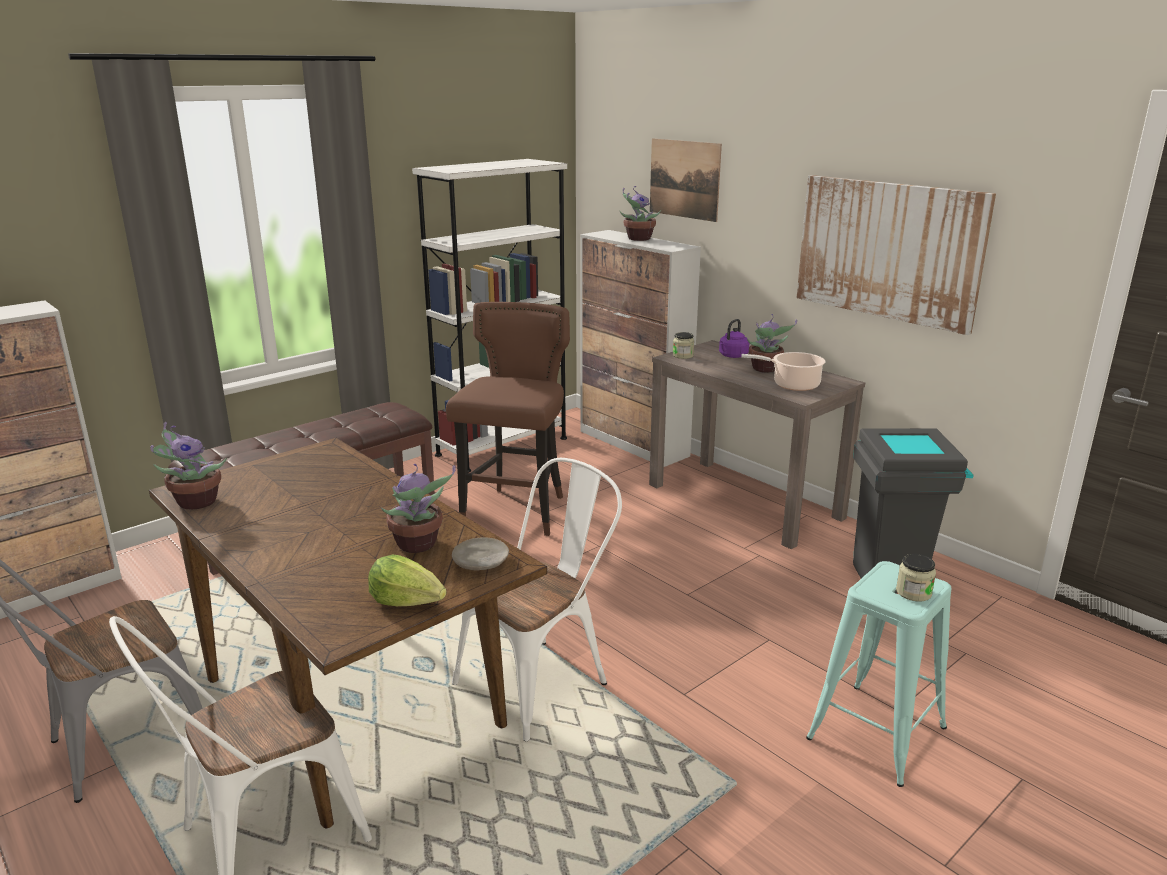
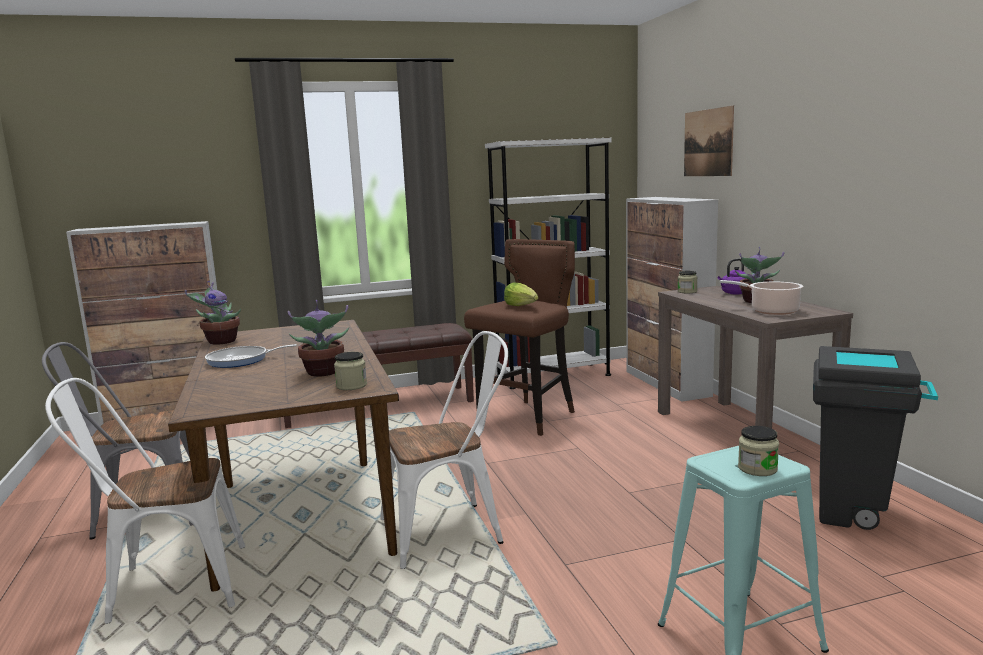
camera: 25 degrees right, 10 degrees down
(276, 536) = (241, 360): none -> frying pan
(407, 601) = (271, 399): lettuce -> lettuce (521, 306)
(480, 563) = (351, 386): beige plate -> jar
(637, 239) = (669, 198): potted plant -> none
(888, 250) = (869, 176): picture -> none

